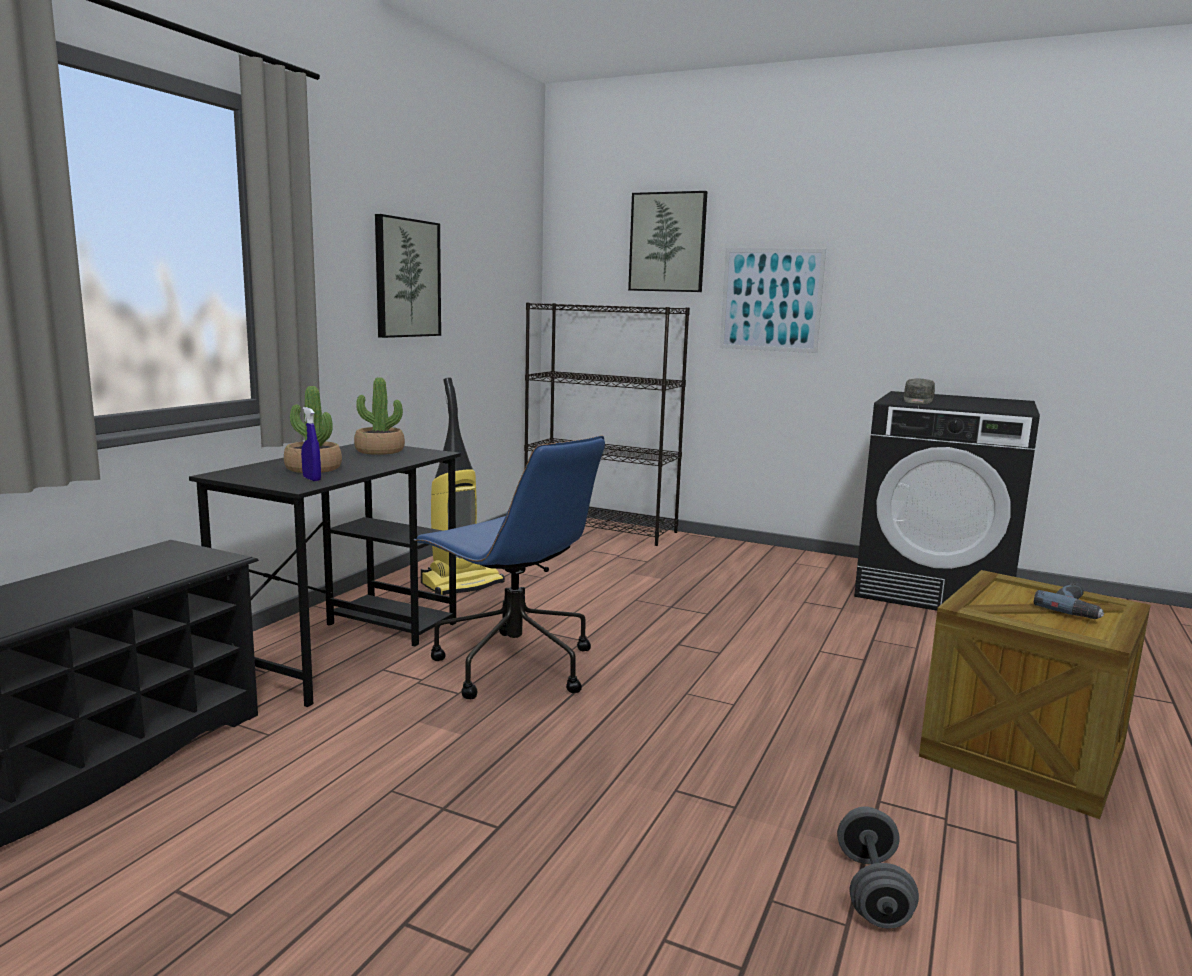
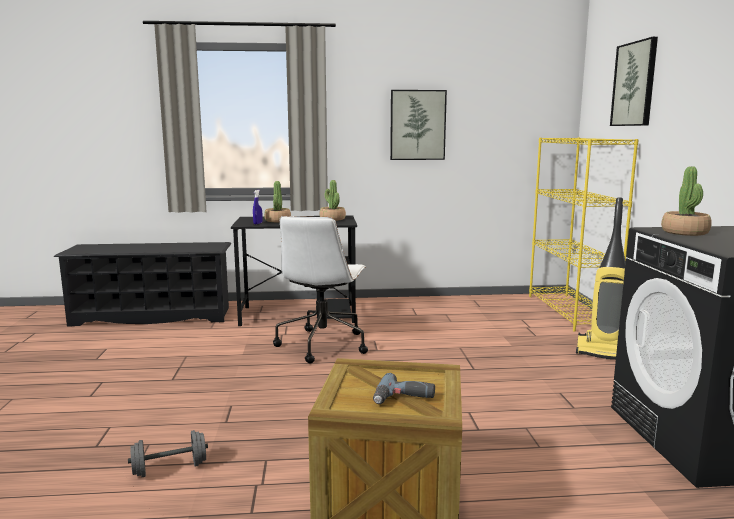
camera: 60 degrees right, 0 degrees up
(462, 584) = (407, 310): vacuum cleaner -> vacuum cleaner (606, 352)
(512, 665) = (323, 344): blue office chair -> white office chair
(601, 528) = (570, 312): black bookcase -> yellow bookcase
(771, 300) = (686, 130): picture -> none
(917, 401) = (685, 232): grey cap -> potted plant

